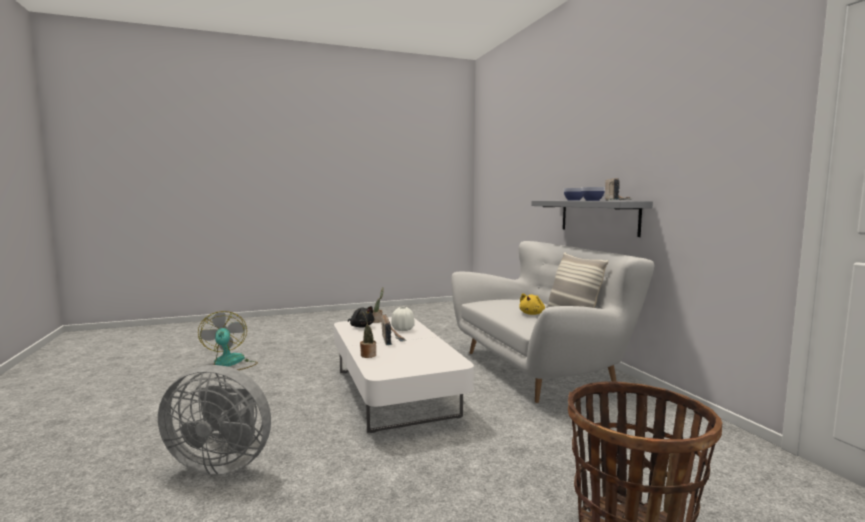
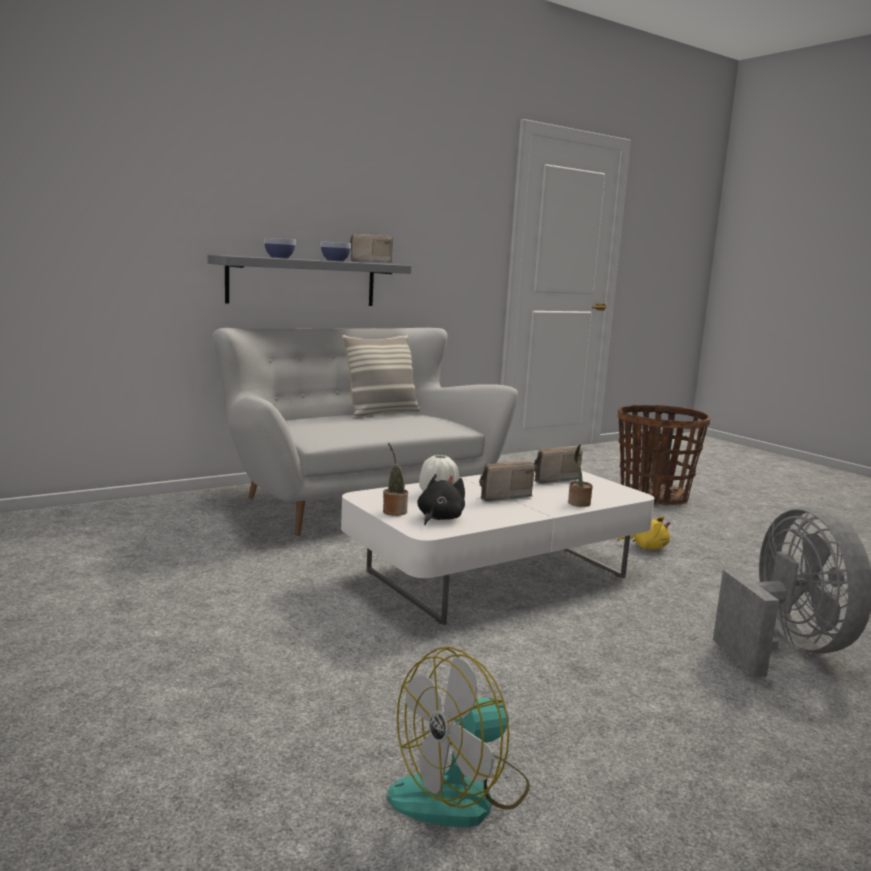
camera: 105 degrees left, 5 degrees up
(427, 356) = (551, 479): none -> radio
(532, 314) = (389, 422): yellow plush toy -> yellow plush toy (647, 547)

